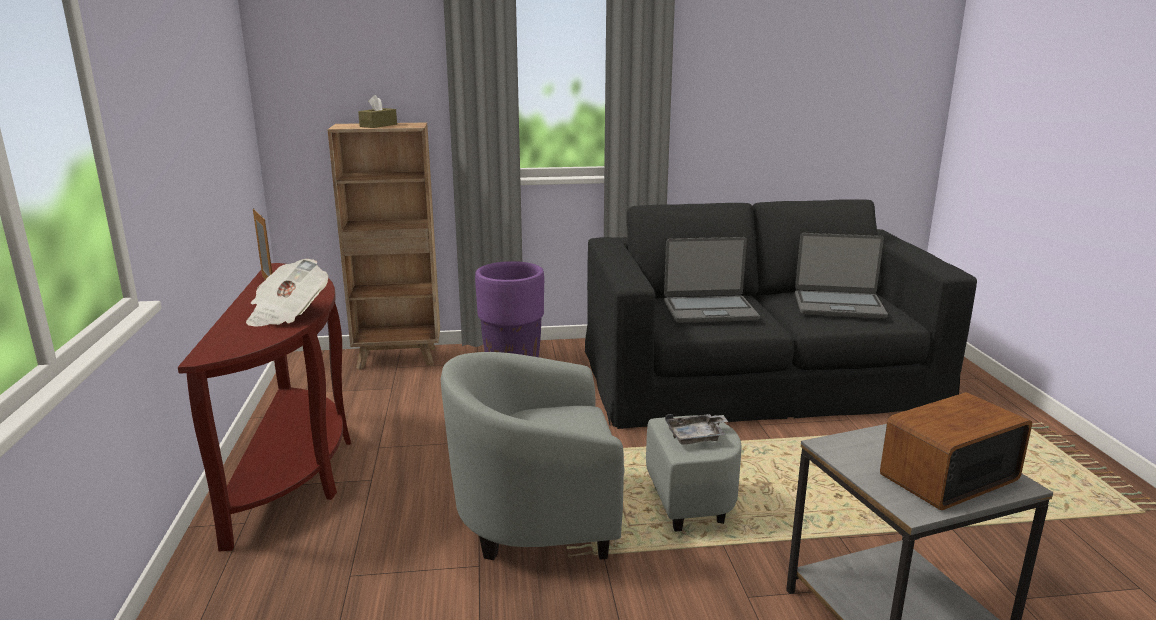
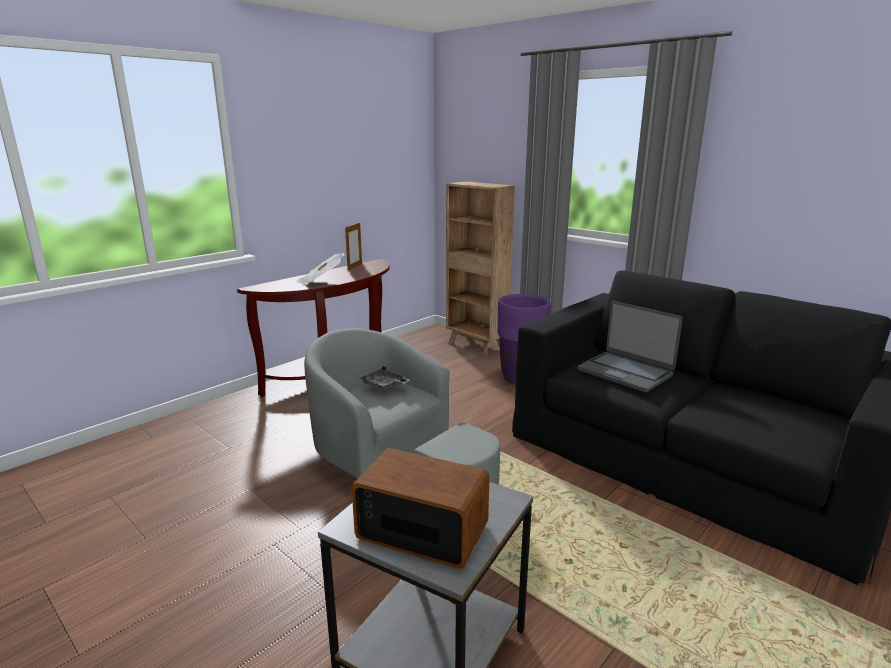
camera: 50 degrees right, 0 degrees up
(378, 125) = (479, 184): brown tissue box -> none
(696, 437) = (460, 444): grey tray -> grey tray (384, 385)
(838, 305) = (758, 412): laptop -> none

